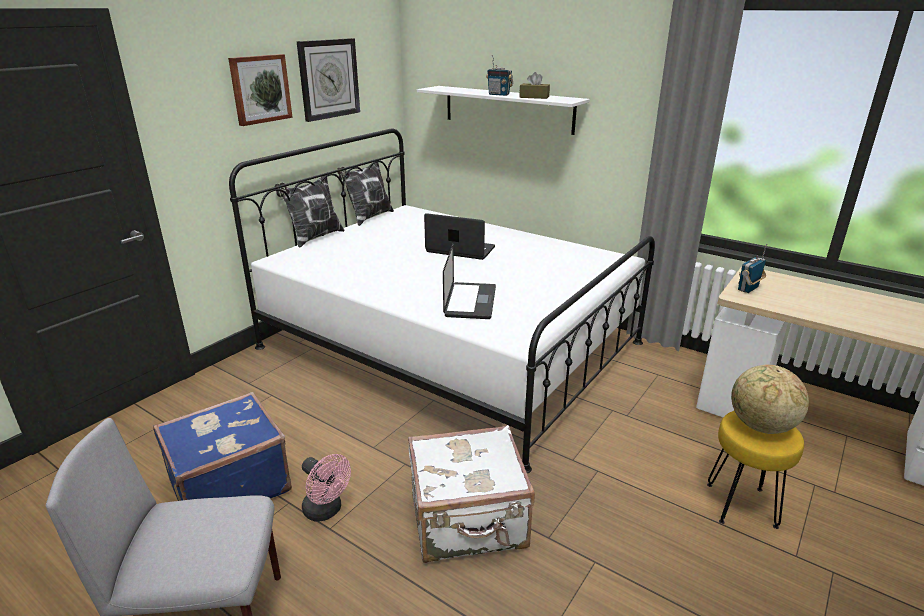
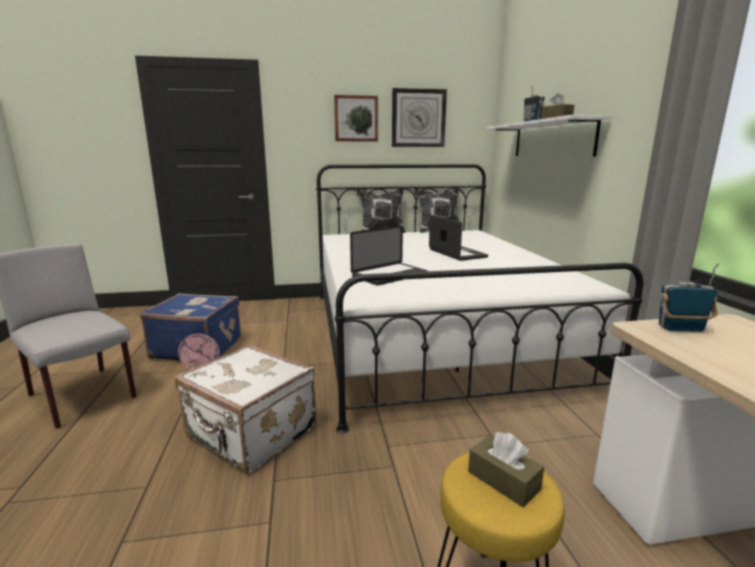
camera: 45 degrees right, 10 degrees down
(760, 426) = (503, 480): globe -> brown tissue box

